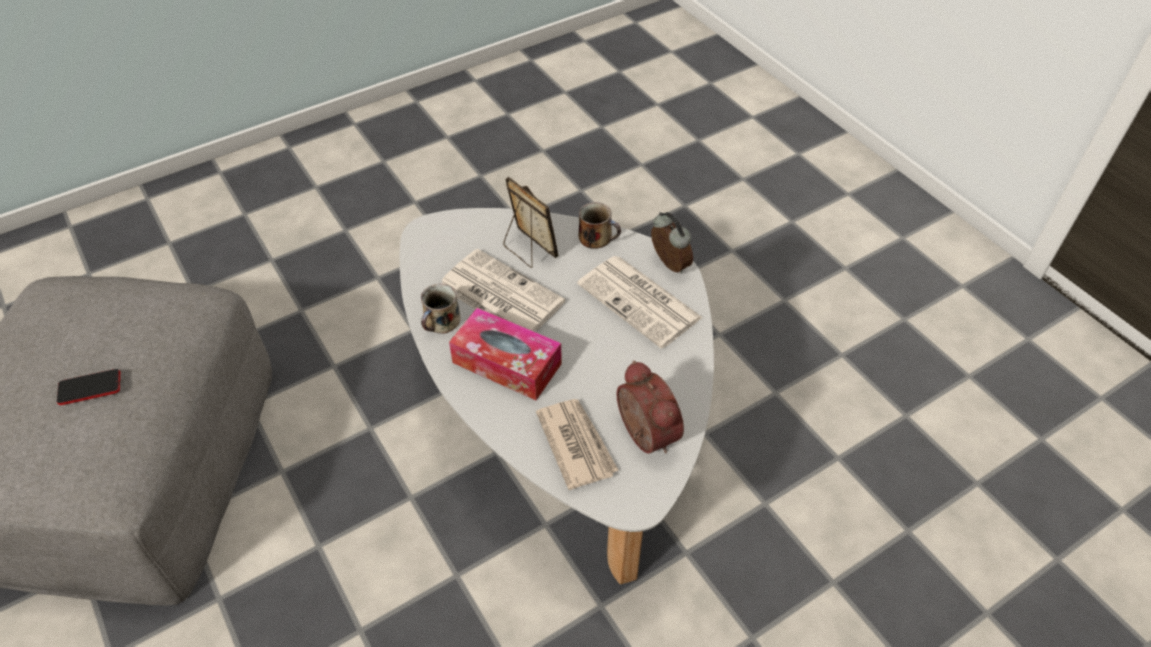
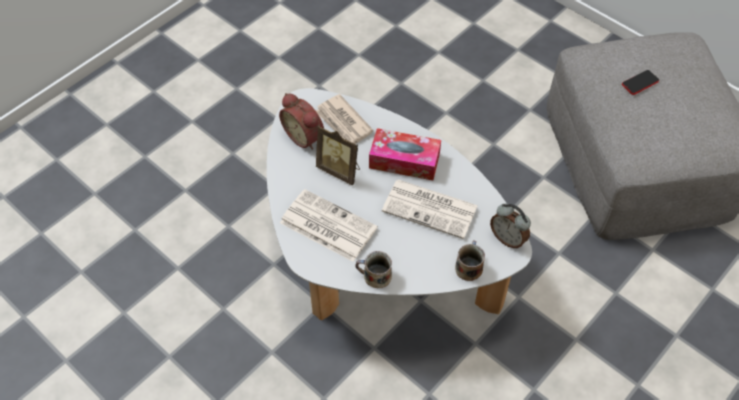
camera: 165 degrees right, 5 degrees up
(441, 321) = (461, 179): mug -> mug (468, 267)
(528, 250) = (425, 251): picture frame -> picture frame (340, 170)
(668, 265) = (313, 262): alarm clock -> alarm clock (508, 238)

